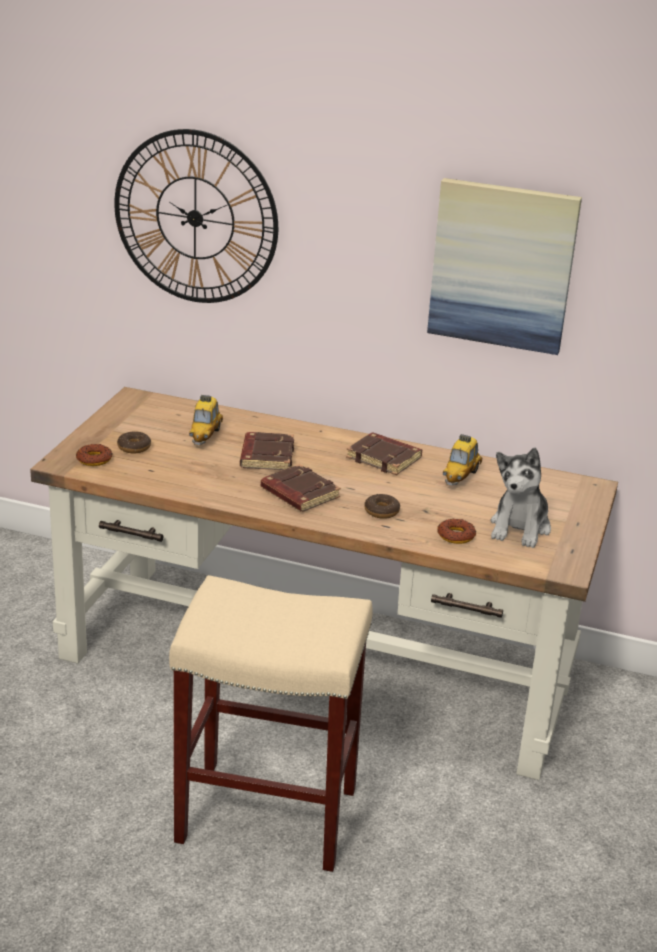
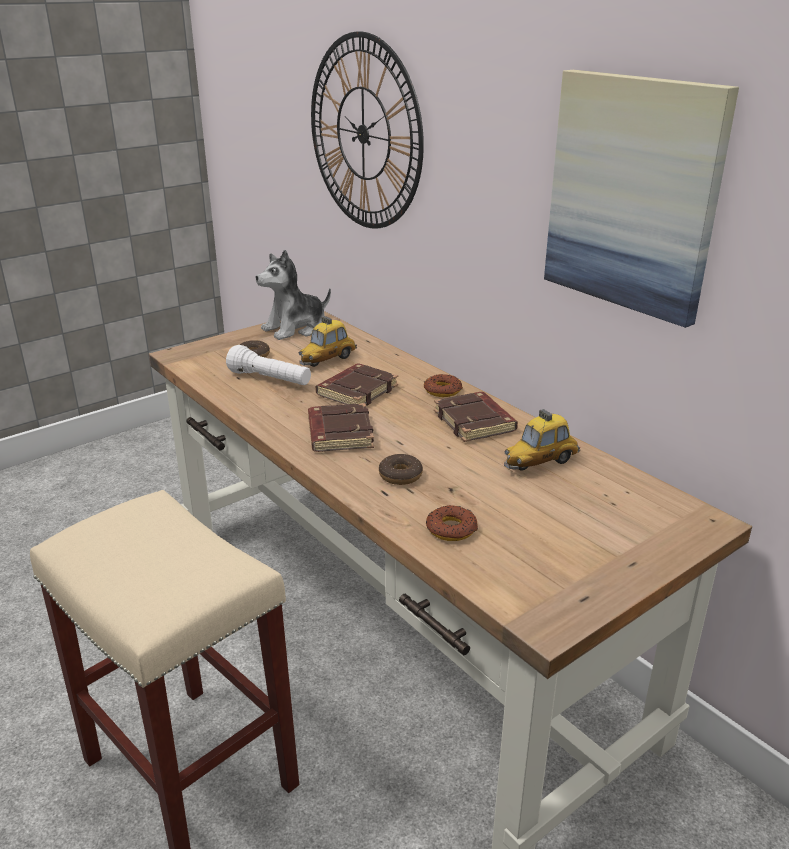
camera: 35 degrees right, 0 degrees up
(94, 459) = (207, 358): donut -> donut (442, 390)
(182, 465) = (270, 380): none -> white flashlight
(520, 528) = (544, 545): plush toy -> plush toy (295, 328)

